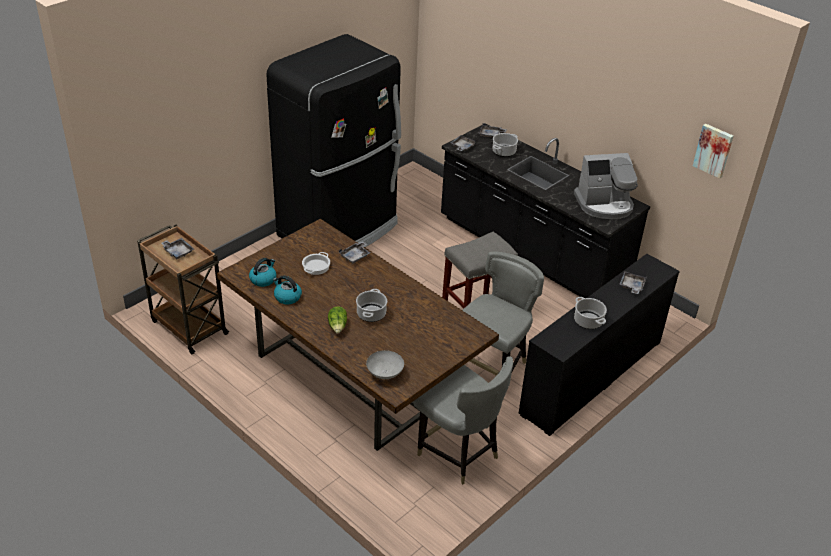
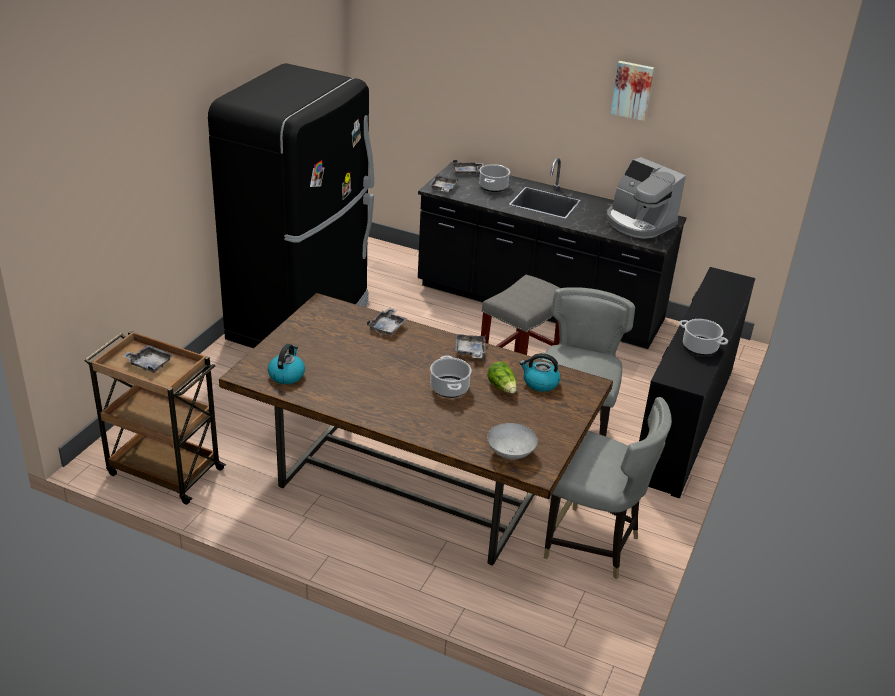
camera: 20 degrees left, 5 degrees down
(287, 297) = (331, 390): kettle -> kettle (540, 383)
(316, 267) = (346, 348): cooking pot -> none
(338, 326) = (417, 411): lettuce -> lettuce (502, 387)
(604, 204) = (638, 223): coffee machine -> coffee machine turned 75 degrees clockwise
(631, 286) = (719, 302): grey tray -> grey tray (470, 351)
(713, 150) = (766, 132): picture -> picture (632, 90)

